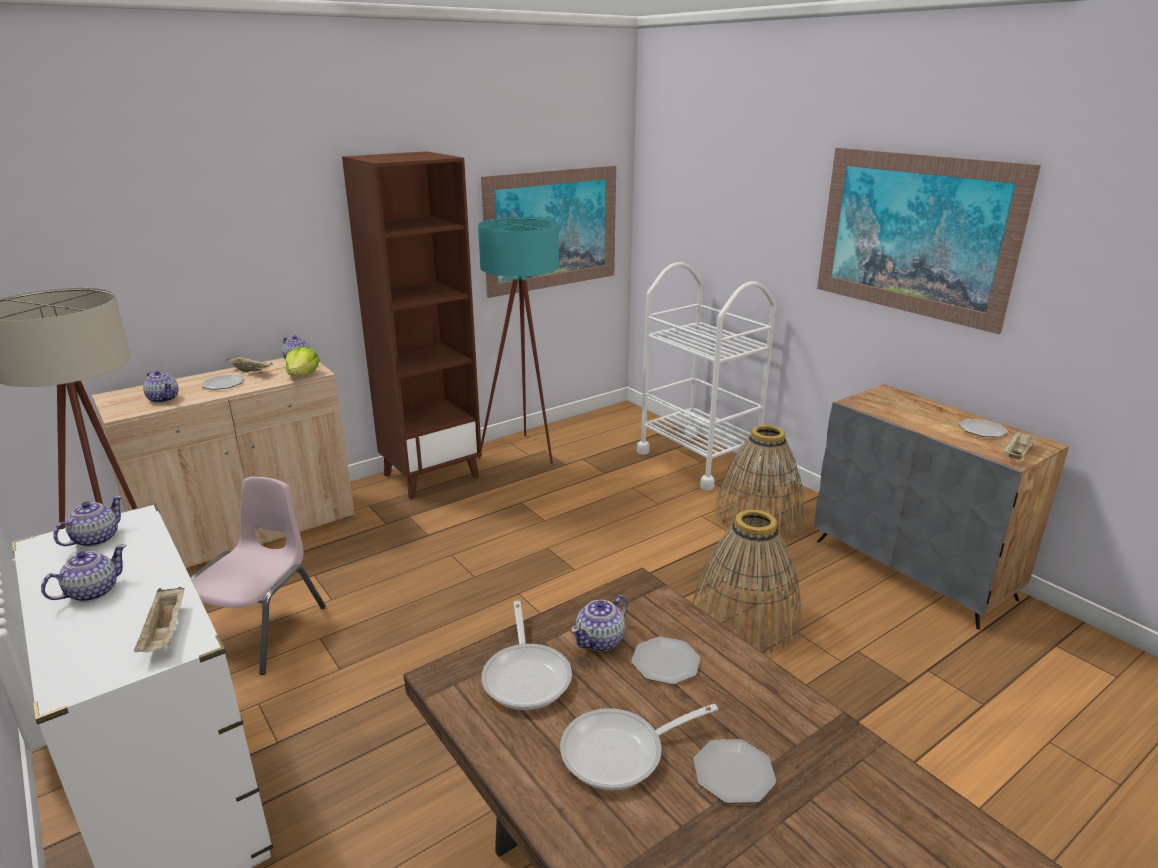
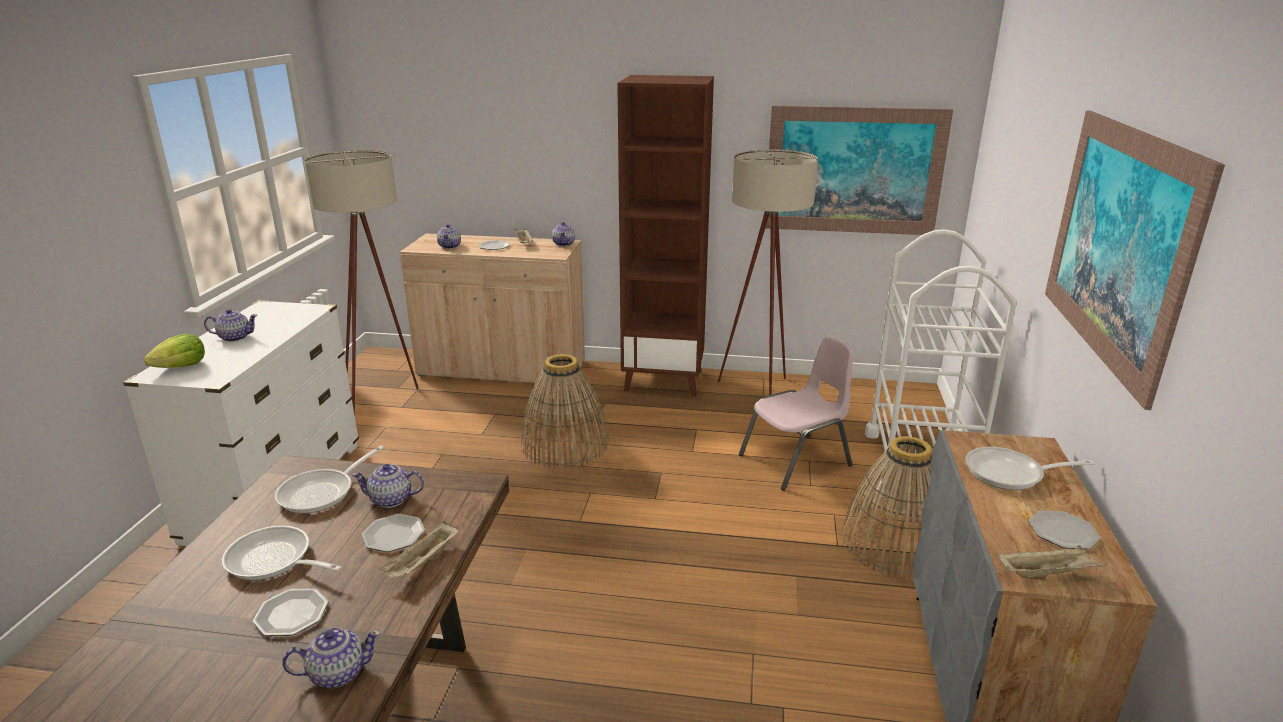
camera: 45 degrees right, 0 degrees up
(95, 539) = (282, 312): teapot -> teapot (337, 673)
(166, 633) = (217, 370): beige tray -> beige tray (423, 563)
(260, 630) = (423, 433): pink chair -> pink chair (796, 461)
(303, 375) = (546, 254): lettuce -> lettuce (181, 366)
(525, 455) = (759, 394): turquoise floor lamp -> beige floor lamp
(745, 617) = (727, 613): basket -> basket (565, 445)
(908, 411) = (1011, 474): none -> frying pan

